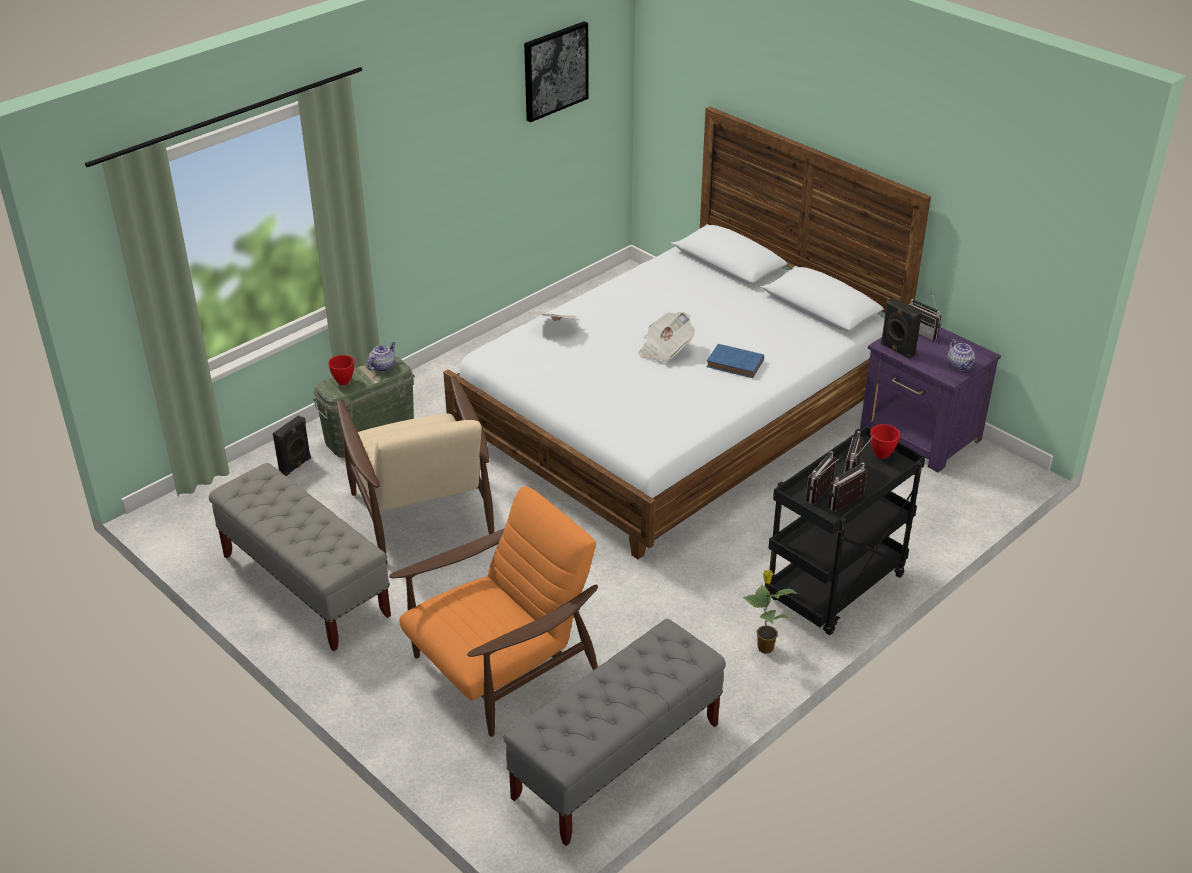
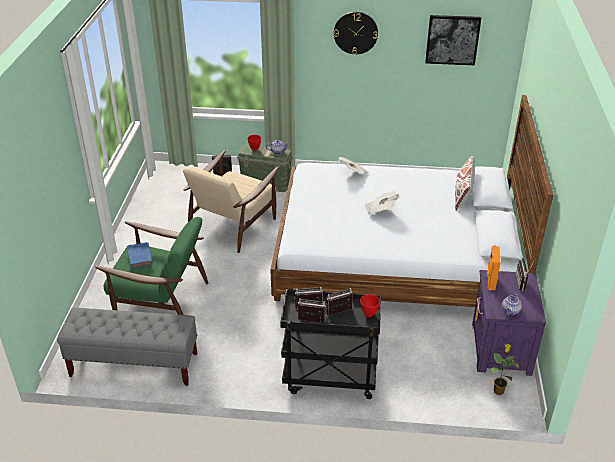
camera: 50 degrees right, 0 degrees up
(305, 586) = (154, 222): grey bench -> none
(432, 113) = (355, 33): none -> wall clock
(501, 667) = (160, 299): orange armchair -> green armchair
(710, 279) = (462, 194): none -> white pillow
(736, 364) = (400, 236): blue book -> blue book (140, 257)
(764, 647) = (258, 374): potted plant -> potted plant (498, 390)
(896, 350) = (490, 281): black speaker -> orange speaker

